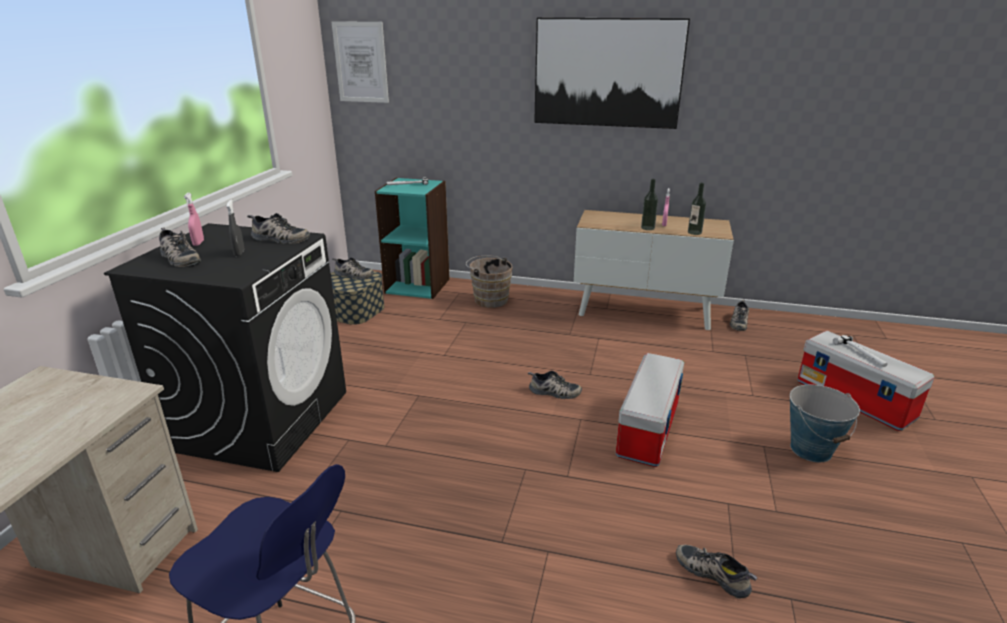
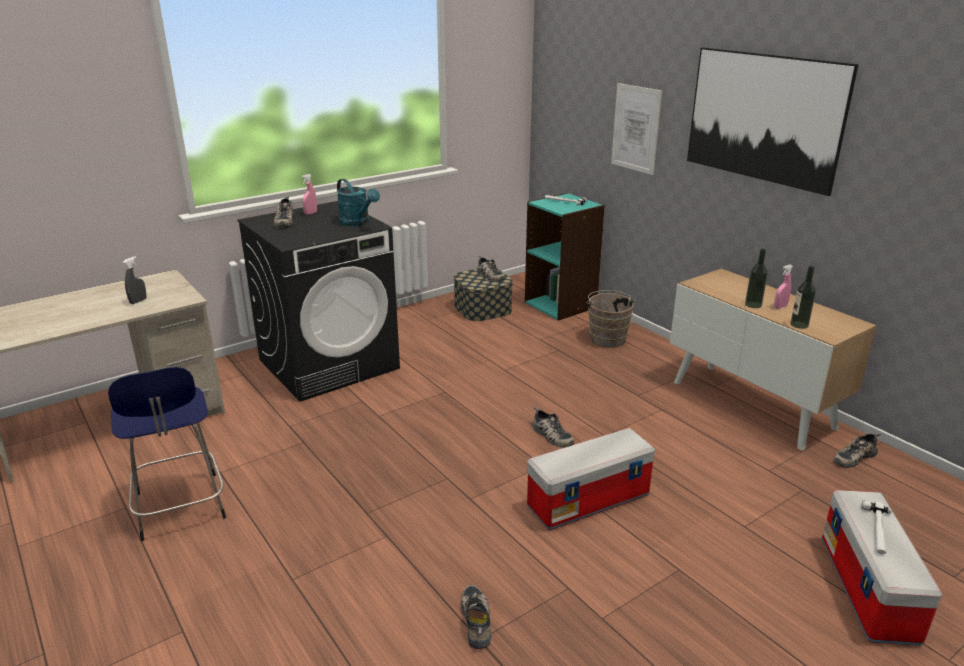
camera: 40 degrees right, 0 degrees up
(239, 253) = (319, 227): grey spray bottle -> grey spray bottle (138, 301)
(279, 239) = (358, 223): shoe -> turquoise watering can
(361, 62) = (556, 76): picture -> picture (636, 128)
(811, 449) = (726, 598): bucket -> none

